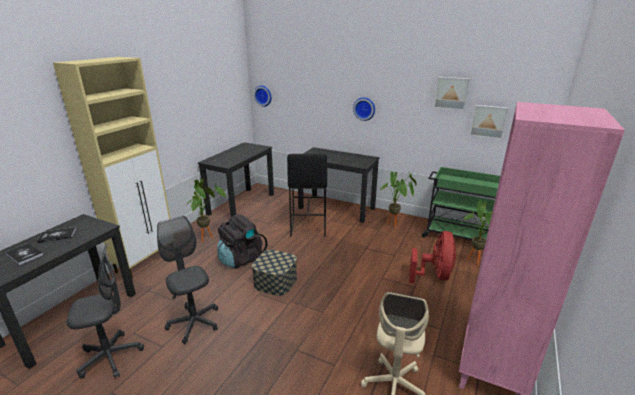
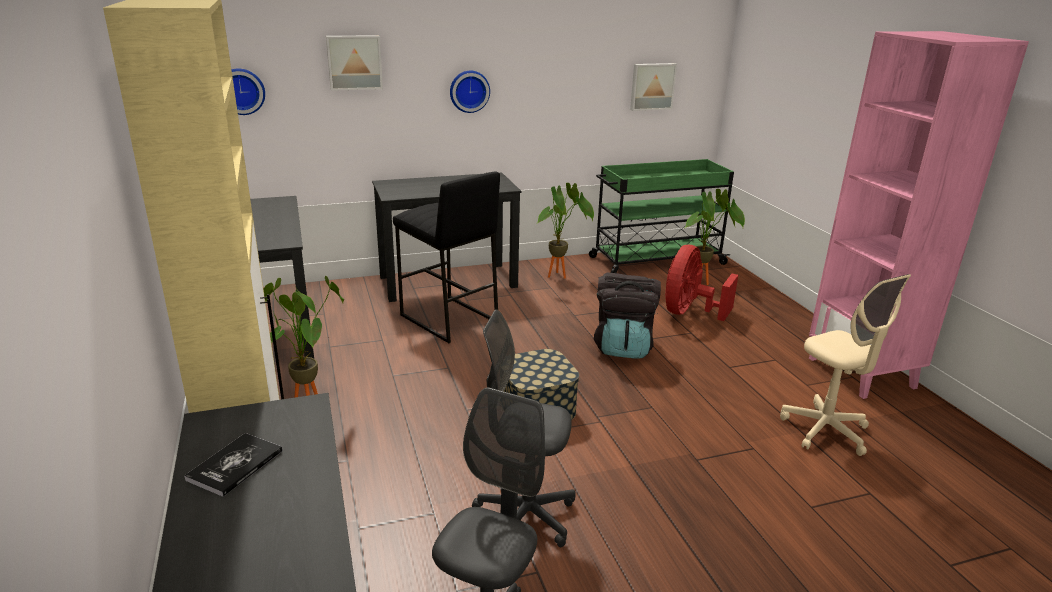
camera: 45 degrees left, 0 degrees up
(24, 254) = (251, 523): book -> none
(241, 259) = (432, 405): black backpack -> black backpack (623, 347)
(434, 275) = (689, 312): red fan -> red fan turned 120 degrees counterclockwise
(451, 93) = (602, 50): picture -> picture (354, 62)

